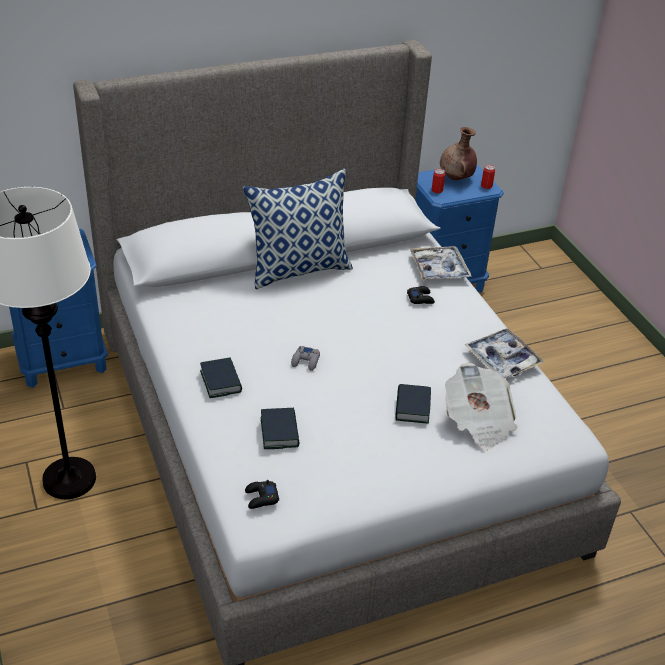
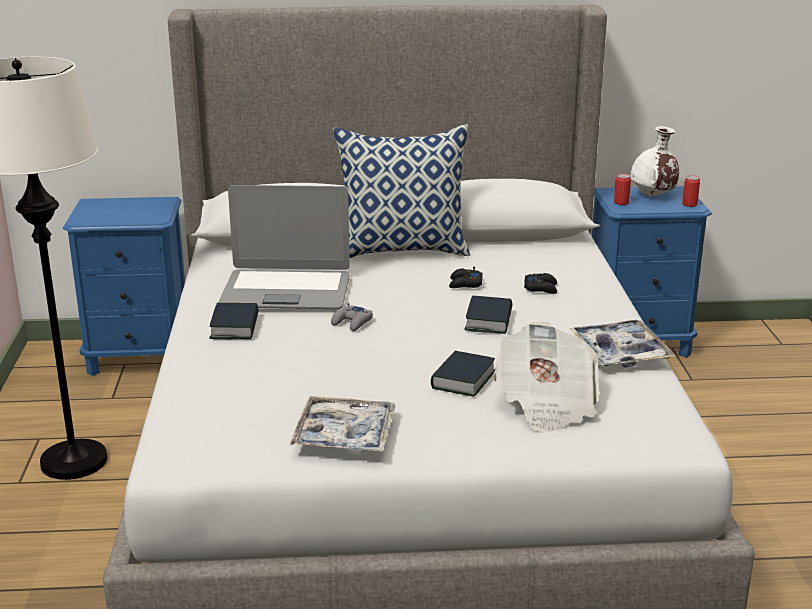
camera: 20 degrees right, 15 degrees down
(237, 333) = (286, 291): none -> laptop
(261, 498) = (199, 432): black game controller -> black game controller (465, 284)
(279, 432) = (269, 376): book -> book (489, 321)
(439, 269) = (583, 266): tray -> tray (344, 435)
(456, 179) = (652, 196): brown vase -> white vase

